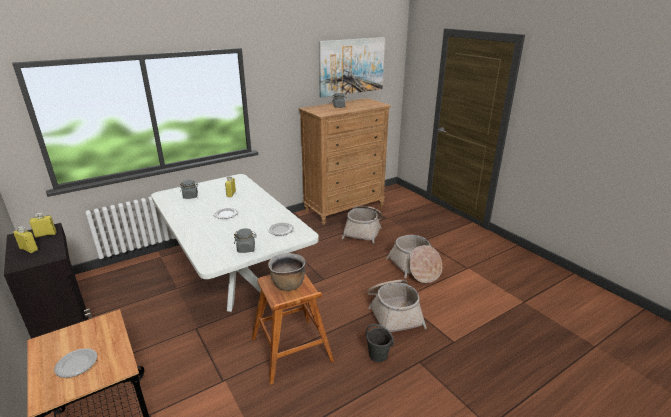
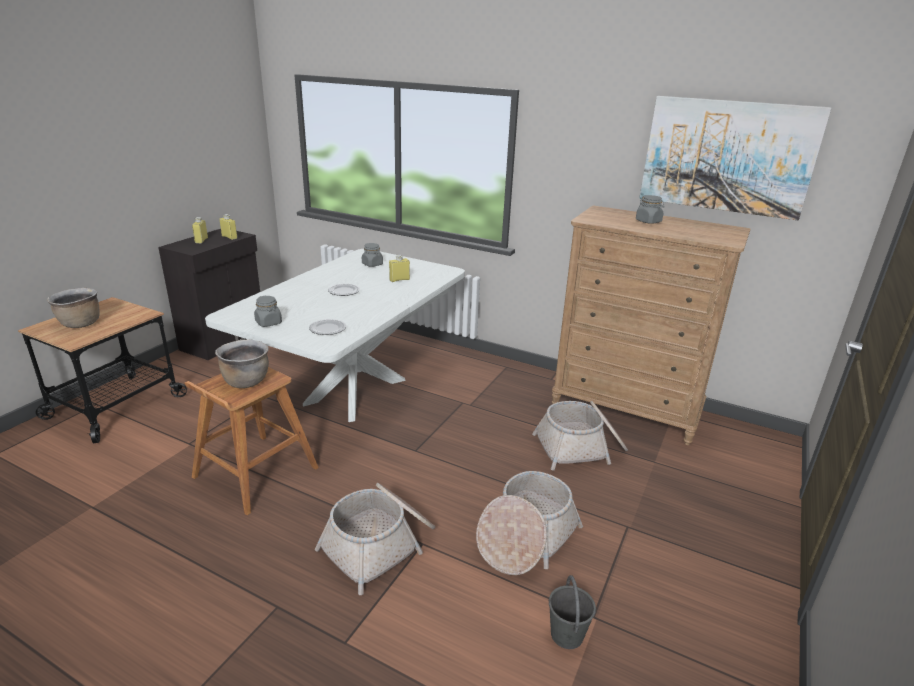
camera: 60 degrees right, 0 degrees up
(77, 364) = (80, 324): plate -> brown cooking pot
(378, 355) = (274, 555): grey bucket -> grey bucket (567, 635)

